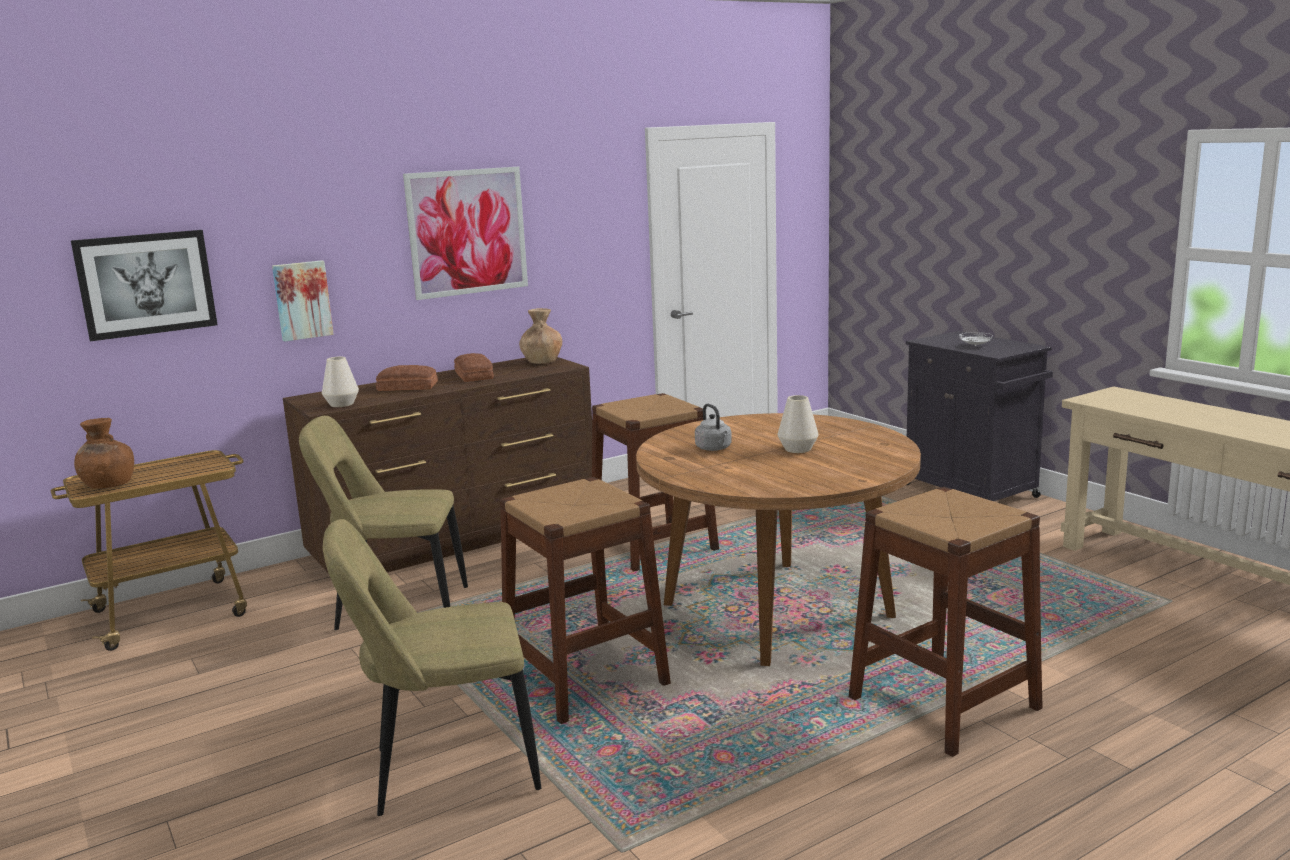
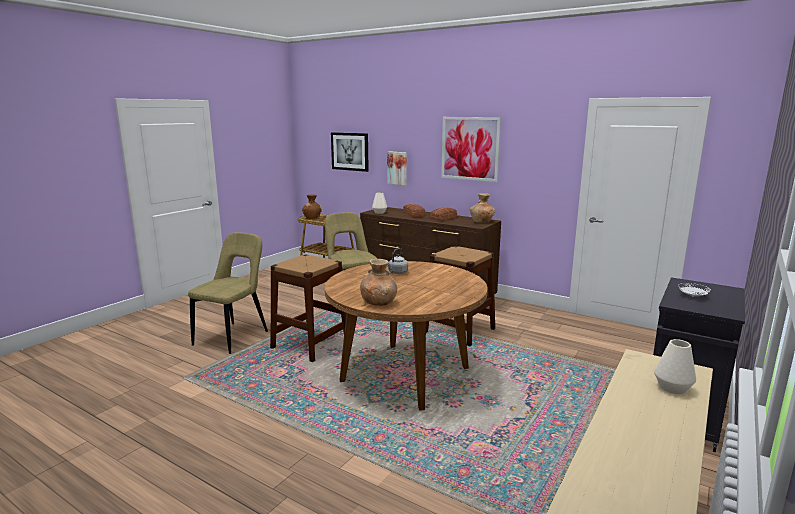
camera: 65 degrees right, 0 degrees up
(447, 770) = (234, 337): beige chair -> beige chair turned 60 degrees clockwise
(797, 449) = (410, 287): white vase -> white vase (672, 388)
(857, 471) = (379, 302): none -> brown vase
(944, 703) = (322, 439): brown stool -> none

